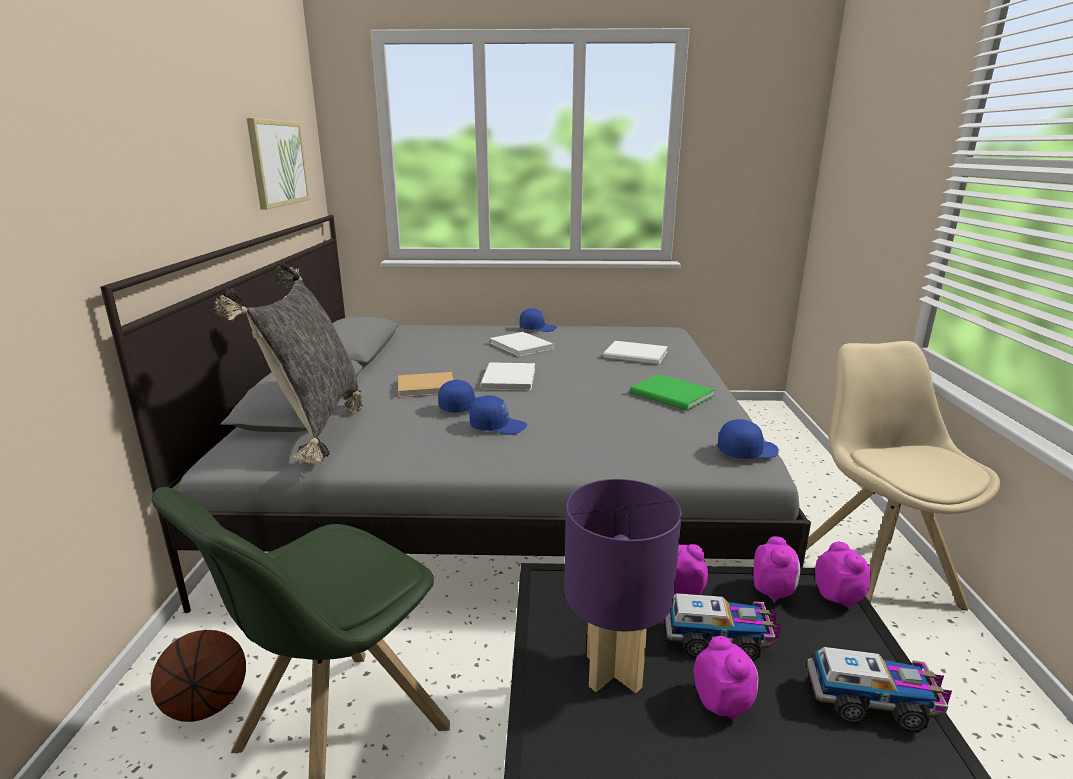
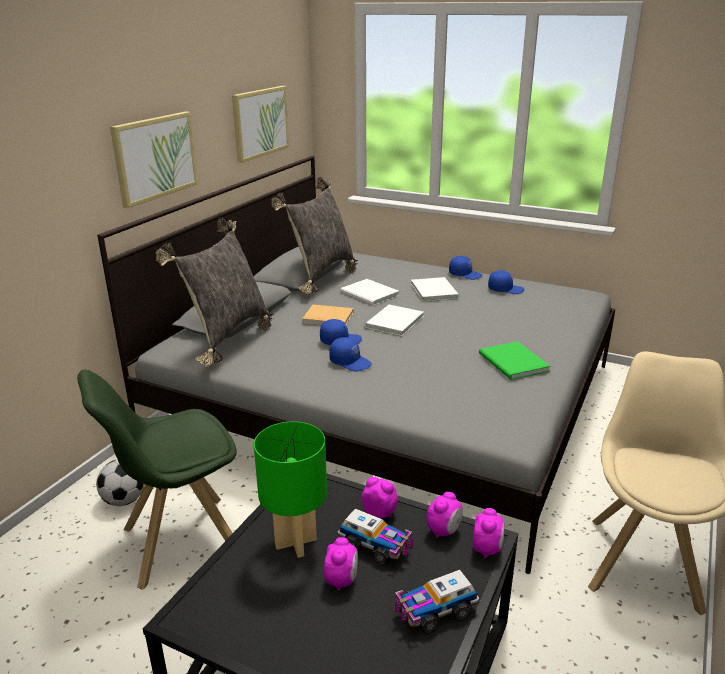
camera: 25 degrees right, 5 degrees up
(166, 181) = (155, 157): none -> picture
(207, 704) = (124, 500): basketball -> football
(380, 354) = (318, 281): none -> pillow
(615, 672) = (296, 543): purple table lamp -> green table lamp
(637, 355) = (525, 318): white book -> white book (369, 294)
(746, 451) = (519, 426): blue cap -> blue cap (505, 289)
(873, 702) = (434, 612): toy truck -> toy truck turned 120 degrees clockwise

